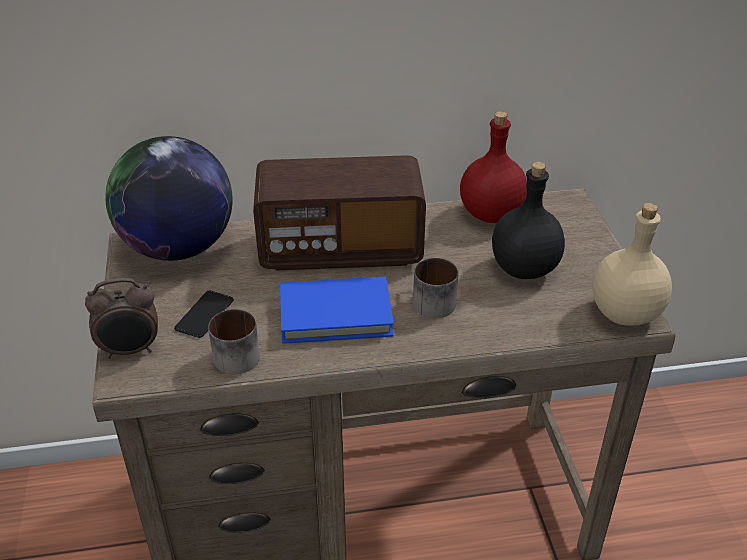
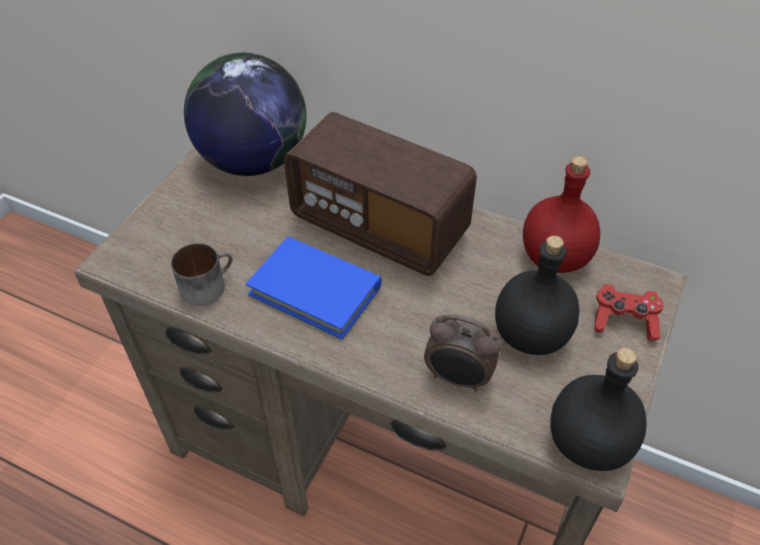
camera: 35 degrees right, 10 degrees up
(130, 350) = (137, 238): alarm clock -> alarm clock (458, 378)
(204, 315) = (216, 235): phone -> none
(429, 301) = (407, 321): mug -> none
(574, 231) = (624, 320): none -> red game controller
(625, 312) = (589, 442): beige bottle -> black bottle

